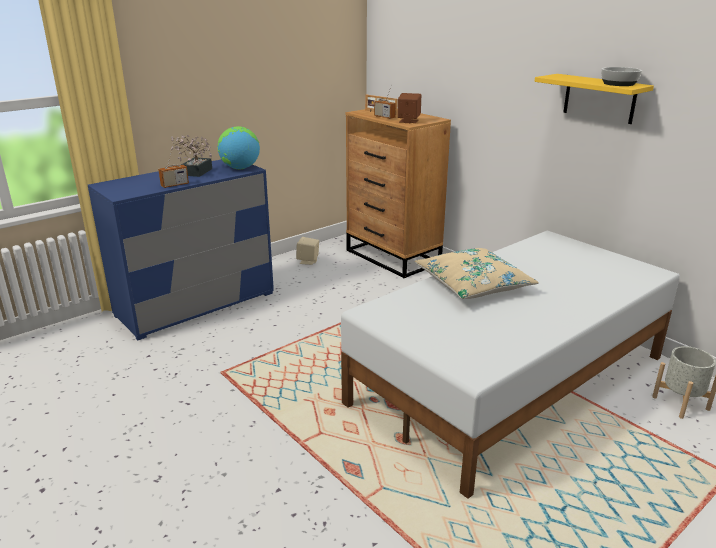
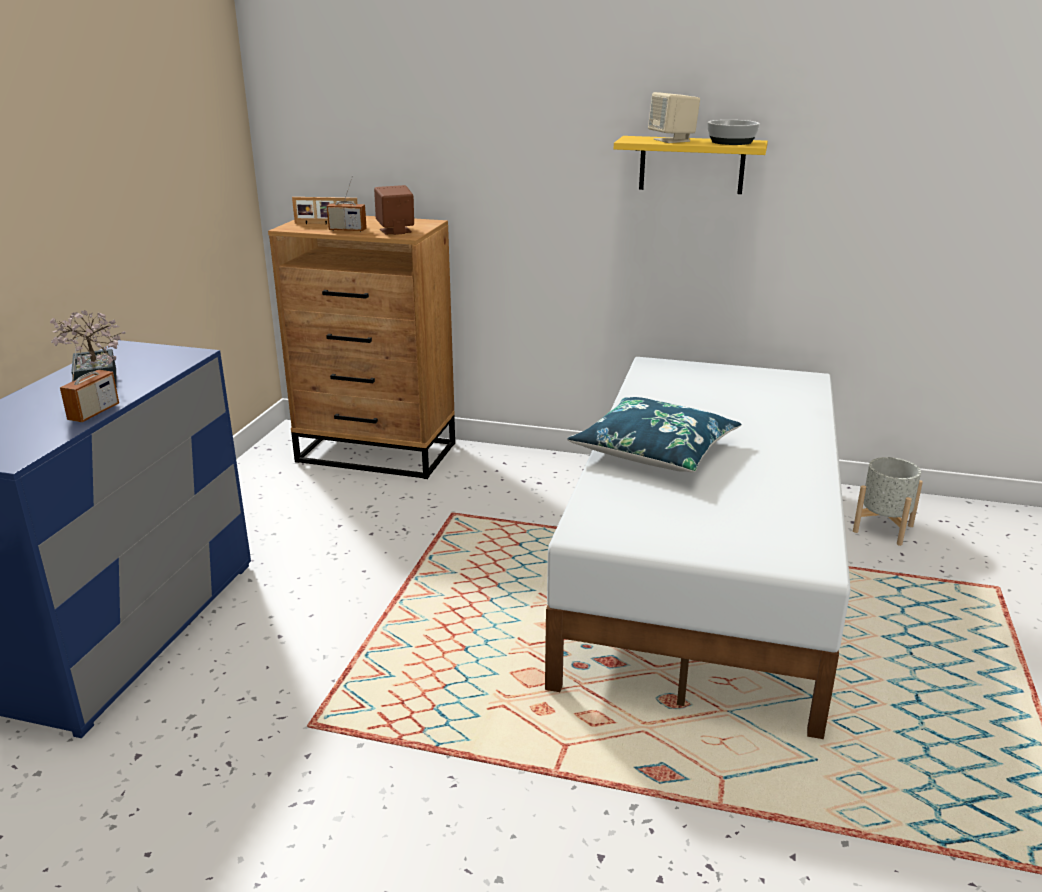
camera: 35 degrees left, 0 degrees up
(240, 168) = (170, 357): globe -> none
(308, 261) = (251, 496): beige speaker -> beige speaker (672, 140)
(473, 284) = (654, 450): beige pillow -> blue pillow

